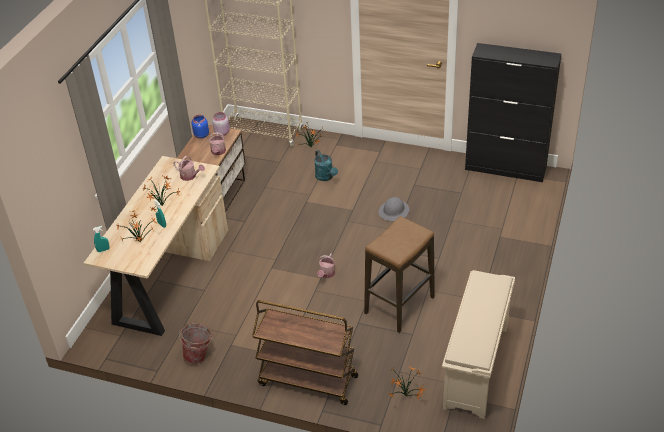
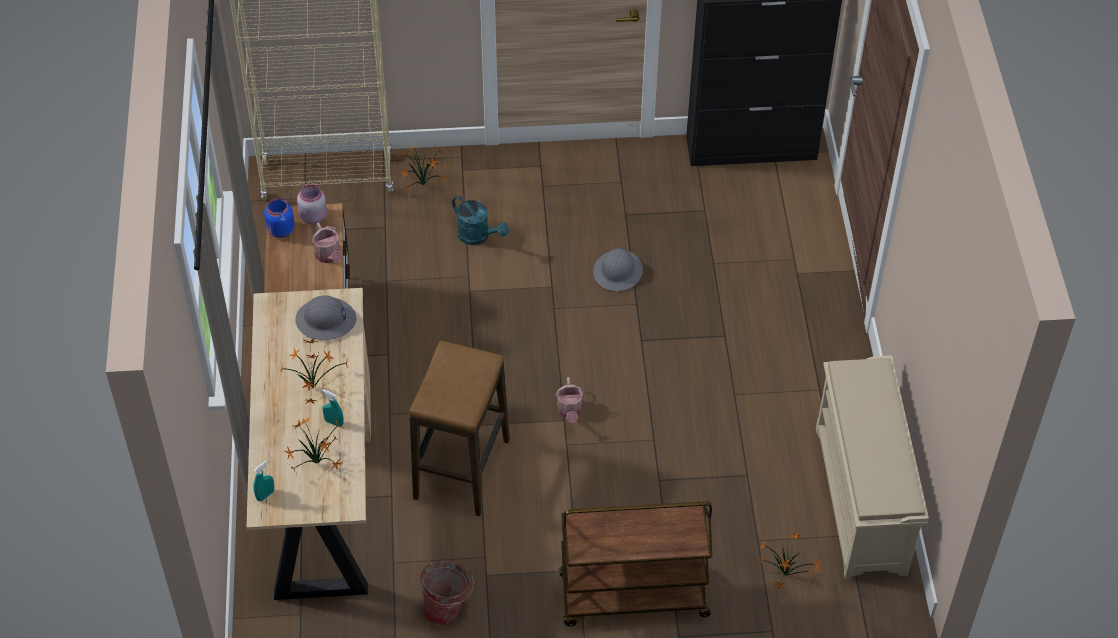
camera: 25 degrees left, 10 degrees up
(190, 176) = (326, 320): watering can -> grey hard hat
(399, 305) = (705, 433): stool -> stool (462, 470)

